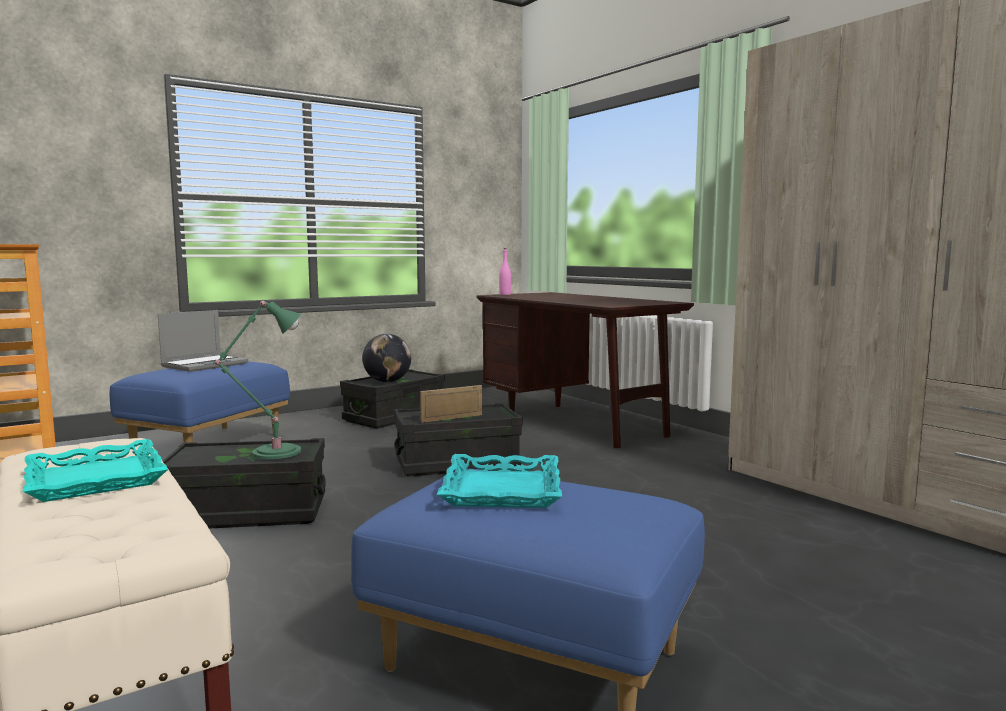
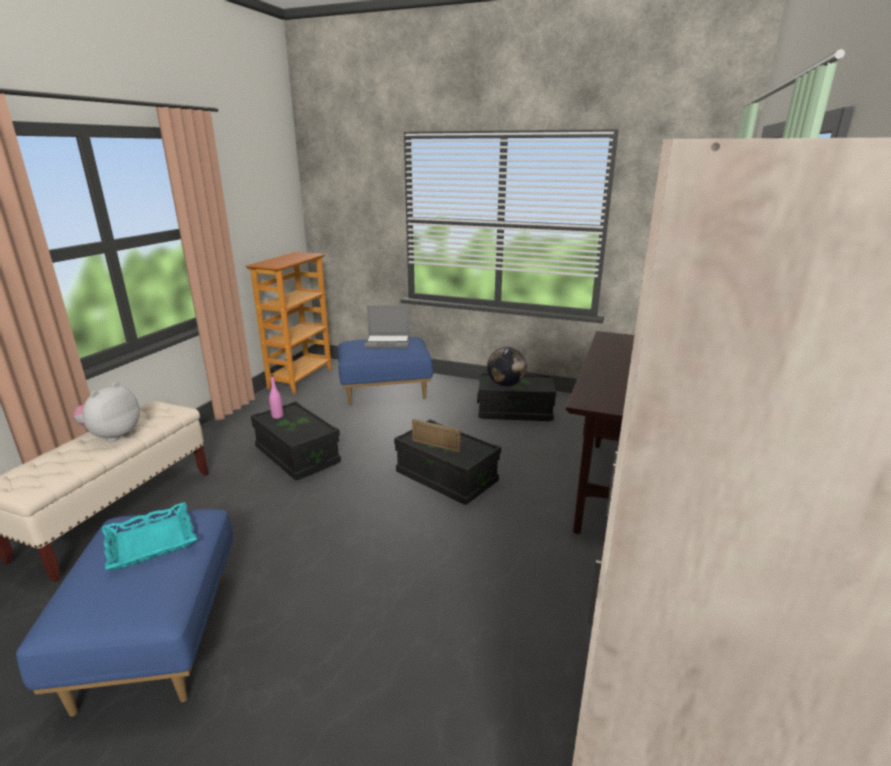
camera: 55 degrees right, 15 degrees up
(97, 479) = (112, 435): turquoise tray -> plush toy
(272, 452) = (298, 429): green table lamp -> none
(505, 294) = (619, 337): pink bottle -> pink bottle (277, 416)

